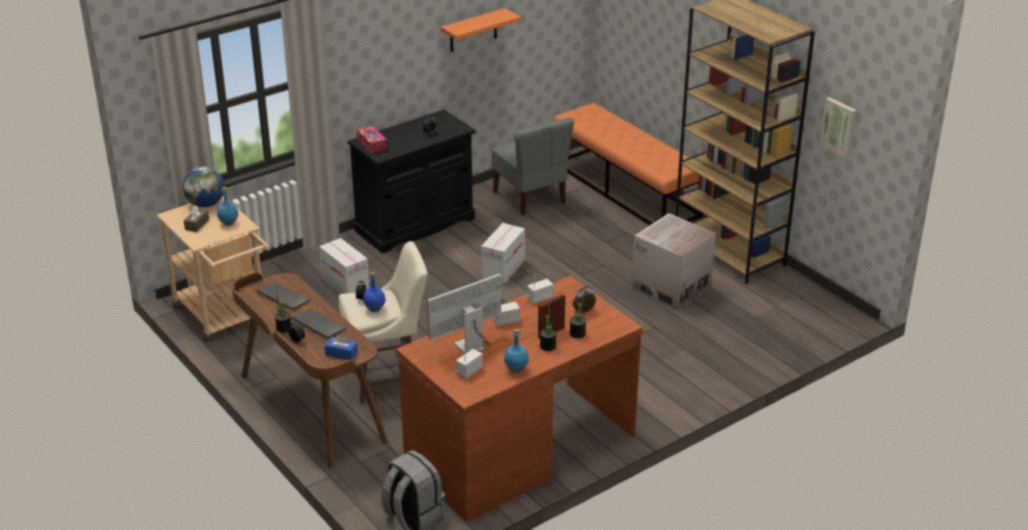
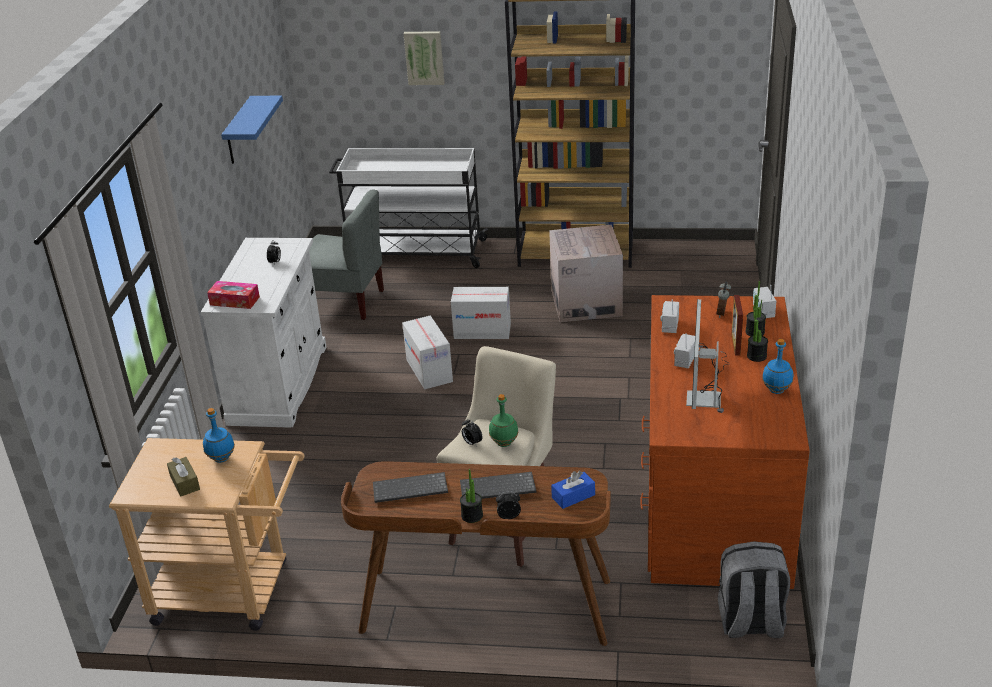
camera: 45 degrees left, 0 degrees up
(206, 204) = (153, 457): globe -> none
(345, 284) = (307, 476): cardboard box -> cardboard box (482, 331)
(374, 310) = (504, 443): blue bottle -> green bottle
(415, 225) = (279, 384): black cabinet -> white cabinet
(469, 371) = (747, 418): radio -> radio (763, 312)
(473, 31) = (239, 131): orange shelf -> blue shelf
(625, 189) = (413, 253): orange bench -> white cart
(839, 127) = (681, 68): picture -> picture (424, 57)

